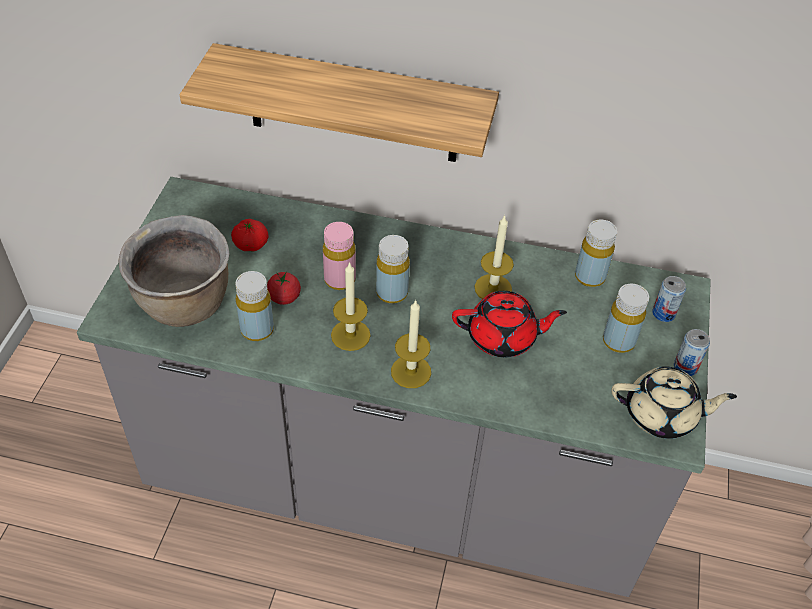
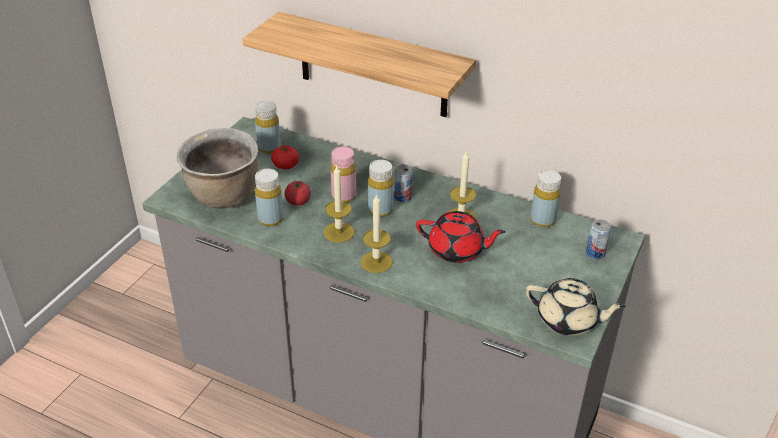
camera: 15 degrees right, 10 degrees down
(618, 341) = (550, 266): yellow bottle -> yellow bottle (269, 148)
(685, 367) = (600, 291): can -> can (402, 197)

